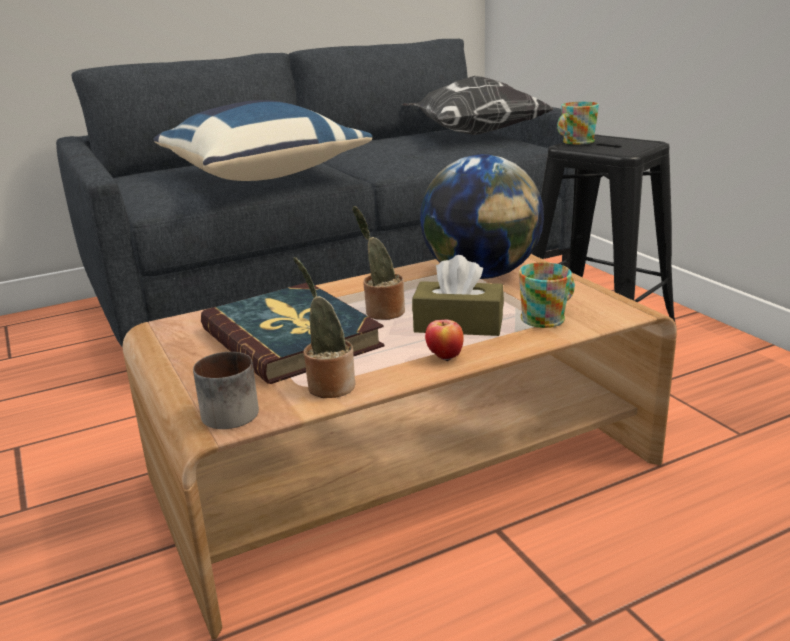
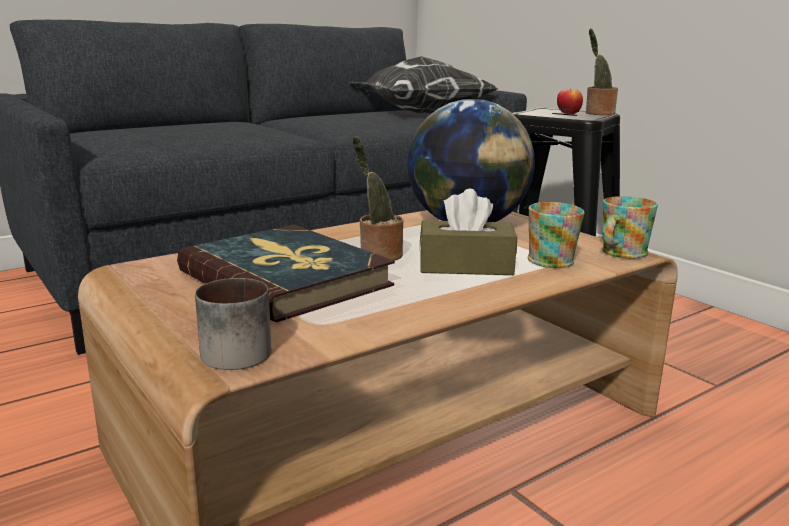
camera: 10 degrees left, 5 degrees down
(262, 175) = (219, 134): blue pillow -> none
(328, 385) = (346, 323): potted plant -> potted plant (597, 113)
(444, 357) = (465, 295): apple -> apple (568, 115)
(574, 142) = (531, 111): mug -> mug (619, 253)

